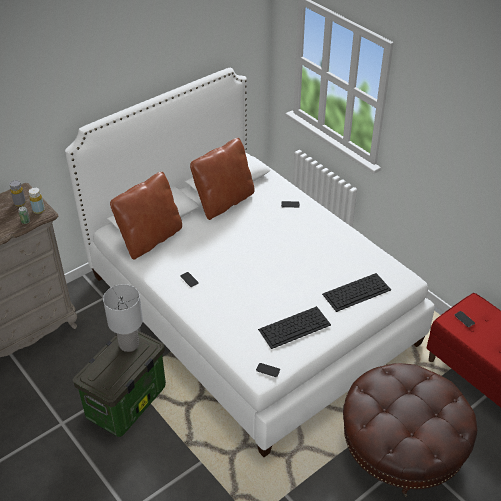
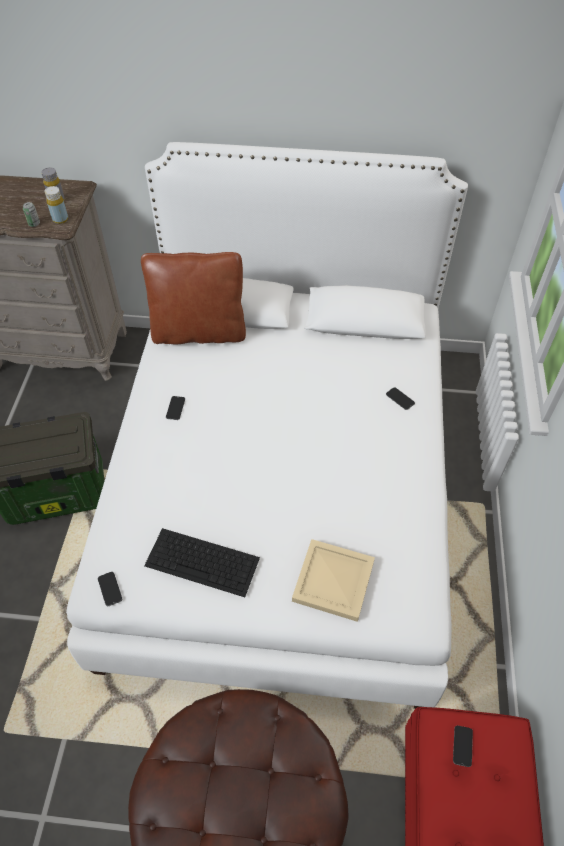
camera: 45 degrees right, 10 degrees up
(129, 346) = (60, 437): grey table lamp -> none
(224, 202) = (327, 342): brown pillow -> none
(357, 291) = (334, 580): keyboard -> beige tray

